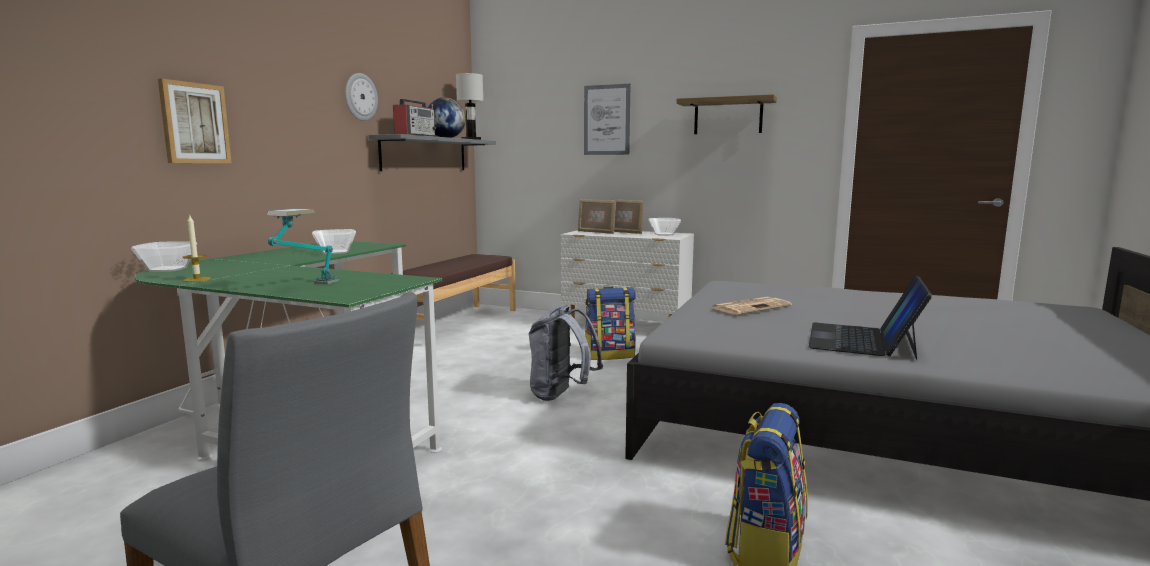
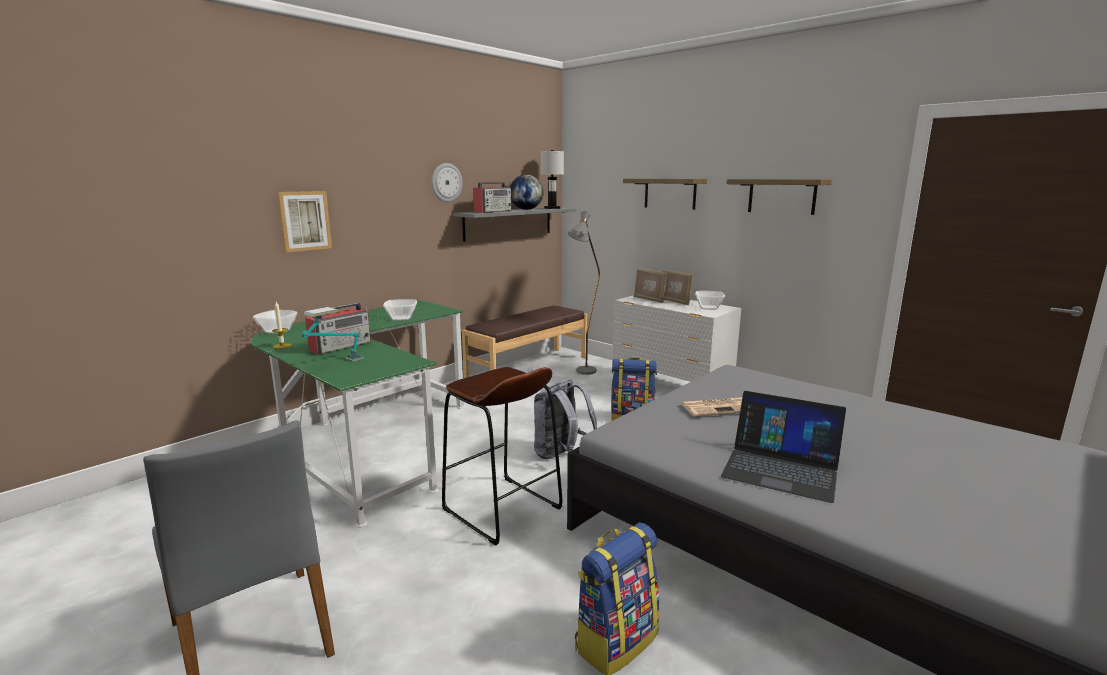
camera: 20 degrees right, 5 degrees up
(290, 274) = (342, 346): none -> radio
(524, 323) = (583, 373): none -> grey floor lamp
(536, 454) = (502, 509): none -> brown stool
(606, 120) = (670, 193): picture -> shelf
(863, 340) = (781, 468): laptop -> laptop turned 105 degrees counterclockwise

